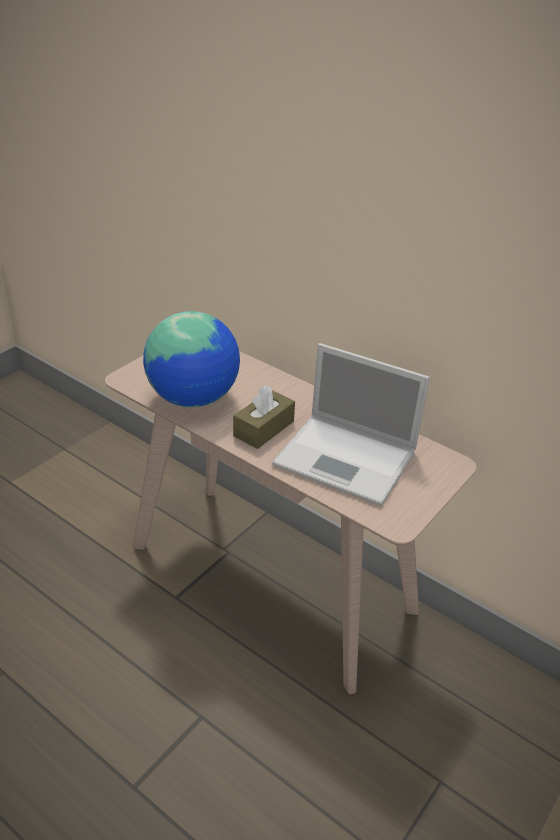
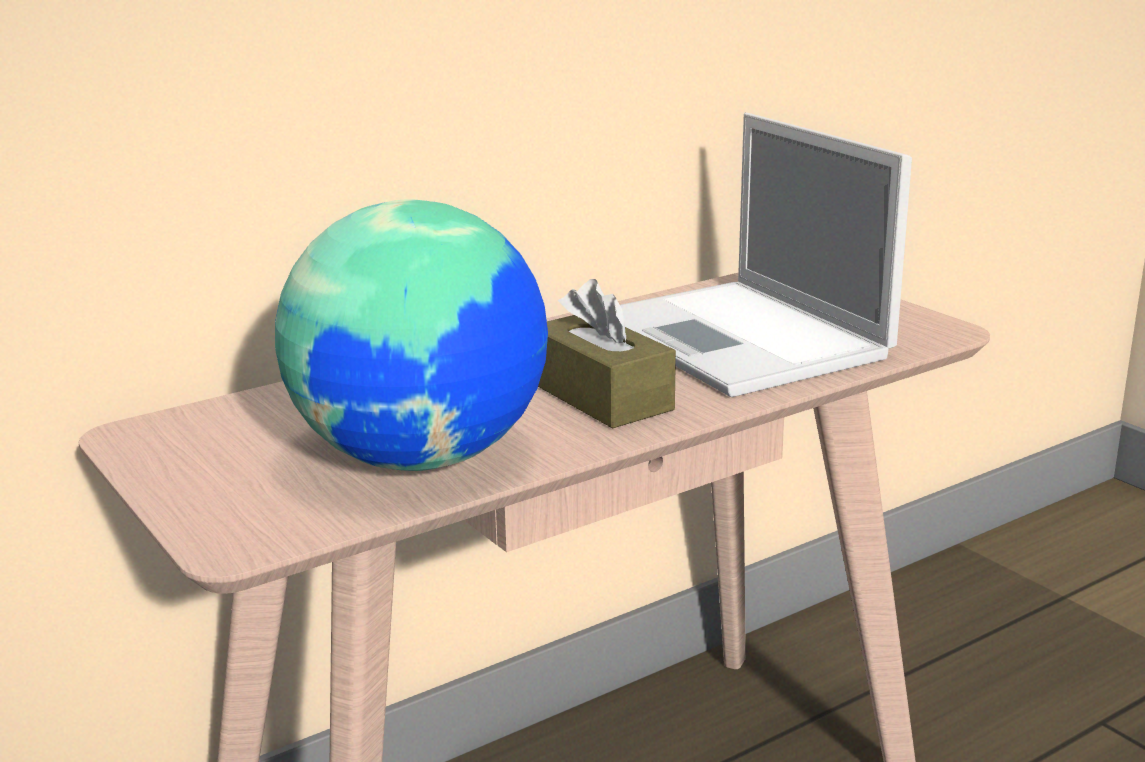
camera: 70 degrees left, 15 degrees down
(347, 459) = (743, 340): laptop -> laptop turned 105 degrees clockwise

